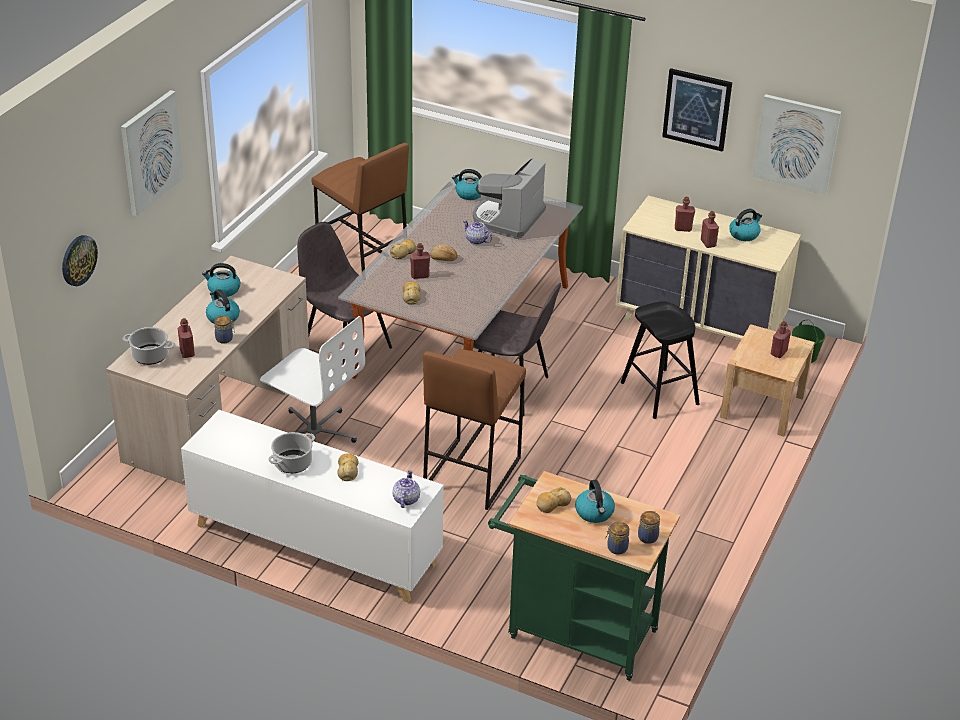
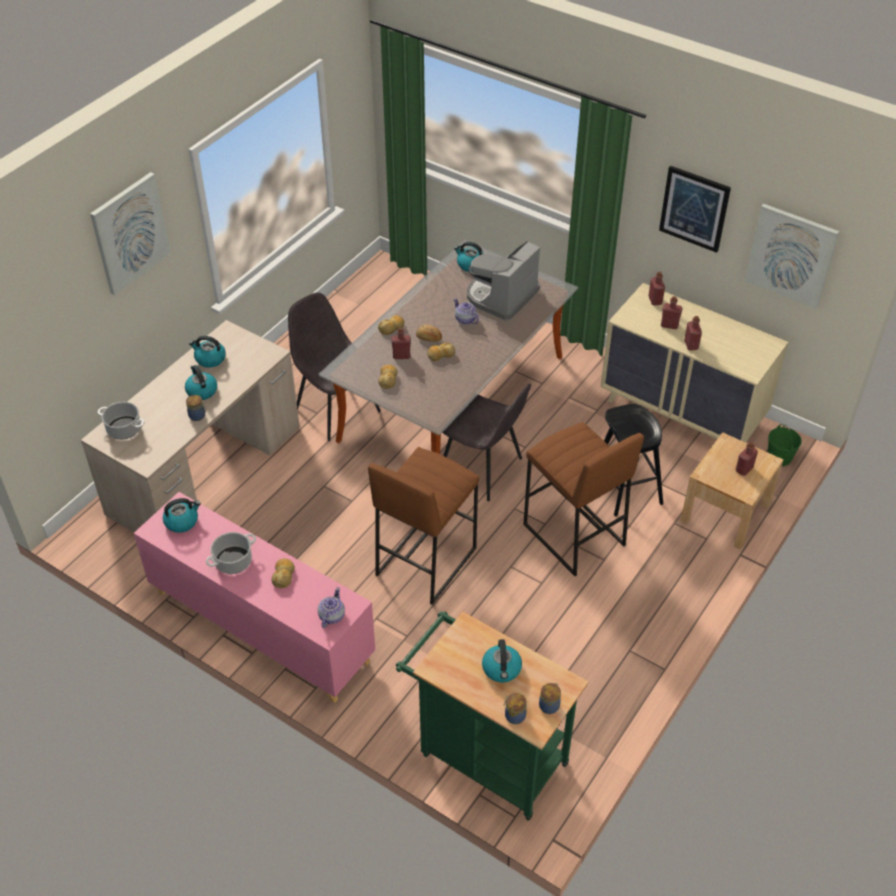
camera: 10 degrees right, 10 degrees up
(78, 260) = (47, 342): wall clock -> none
(187, 352) = (159, 428): red bottle -> red bottle (655, 300)
(314, 433) = (287, 501): white office chair -> none
(314, 545) = (260, 626): white cabinet -> pink cabinet
(362, 265) = (372, 317): brown stool -> brown stool (573, 535)
(552, 504) = (462, 654): bread -> bread (440, 355)
(744, 234) = (730, 337): kettle -> kettle (182, 521)

